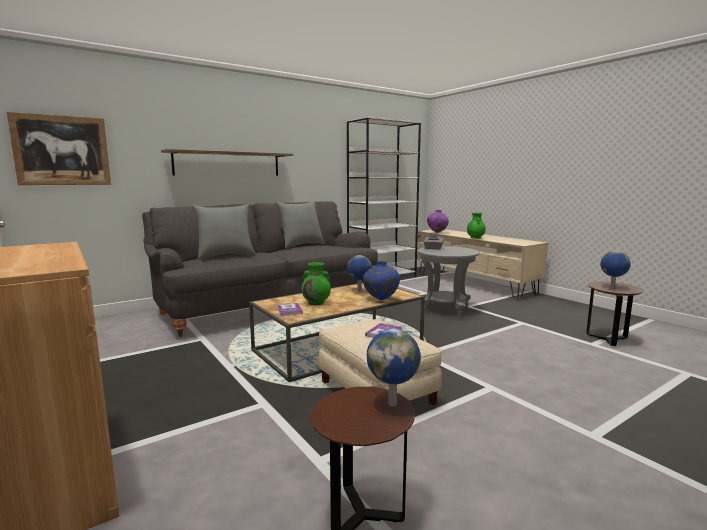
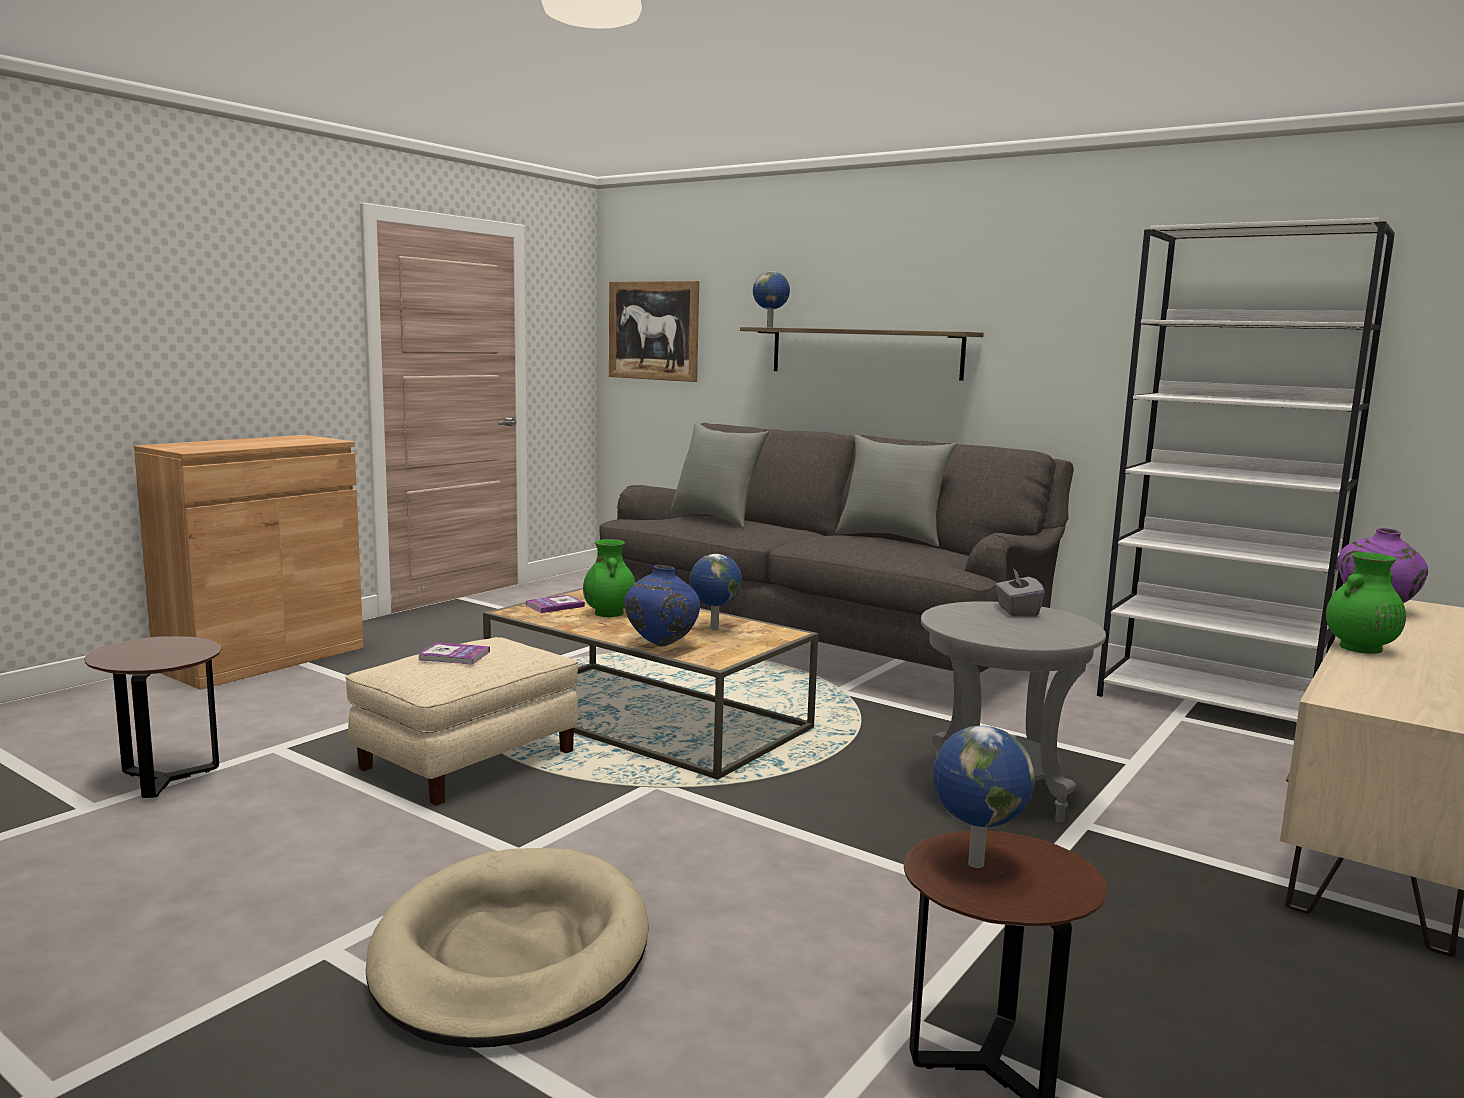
camera: 70 degrees right, 0 degrees up
(393, 403) = (167, 661): globe -> globe (770, 327)
(580, 394) = (511, 954): none -> beige dog bed

